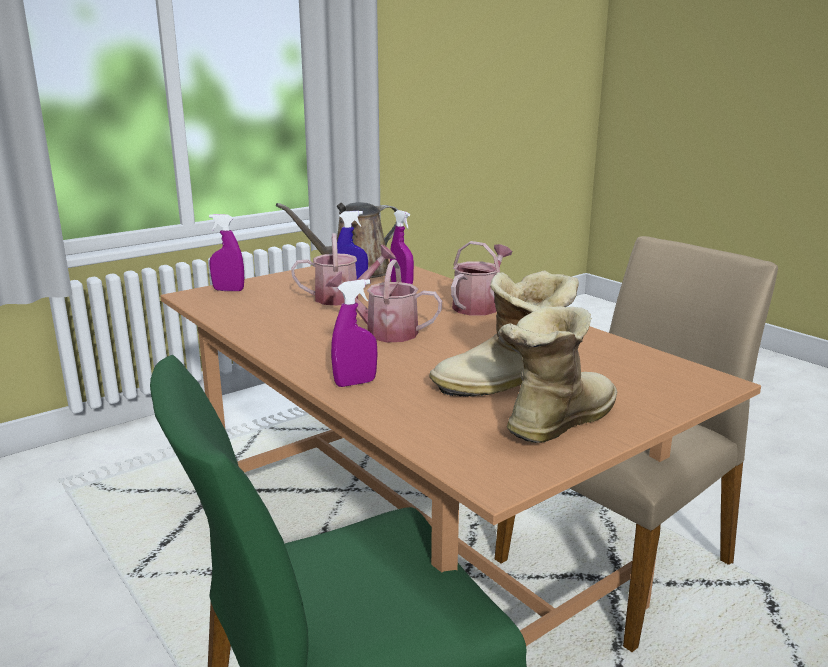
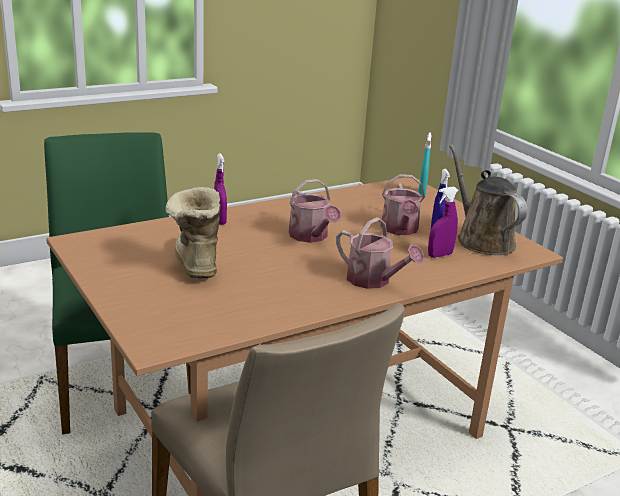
camera: 95 degrees right, 5 degrees up
(228, 290) = (421, 194): purple spray bottle -> turquoise spray bottle
(384, 332) = (311, 236): watering can -> watering can turned 135 degrees clockwise
(554, 421) = (128, 268): boot -> none

